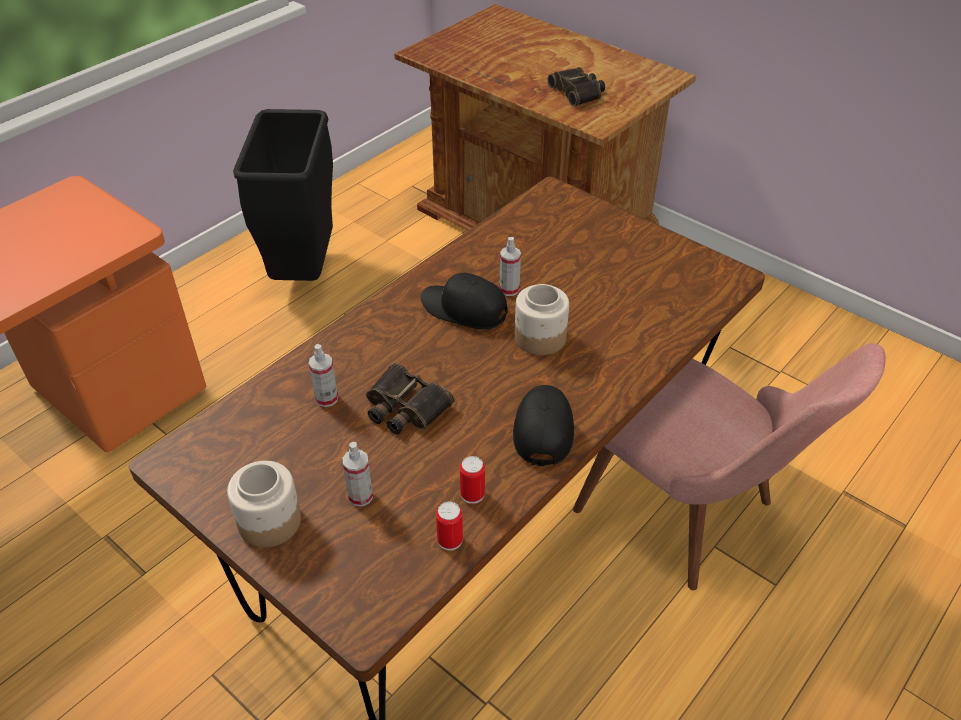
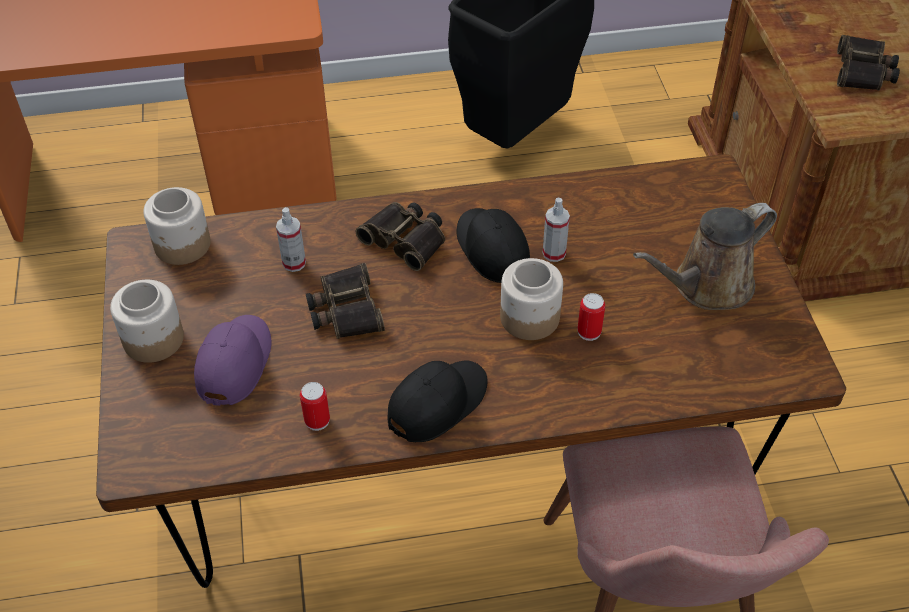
camera: 40 degrees right, 5 degrees up
(214, 438) = (182, 245): none -> jar
(360, 496) = (234, 363): spray bottle -> purple cap
(396, 335) = (406, 239): none -> binoculars
(450, 540) = (260, 446): can -> can (589, 332)
(624, 258) = (707, 286): none -> brown watering can

